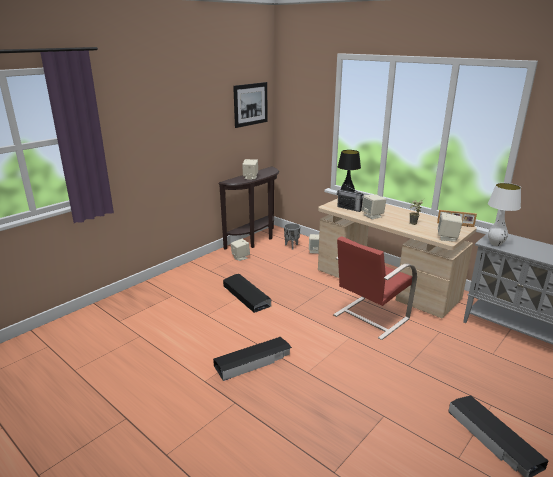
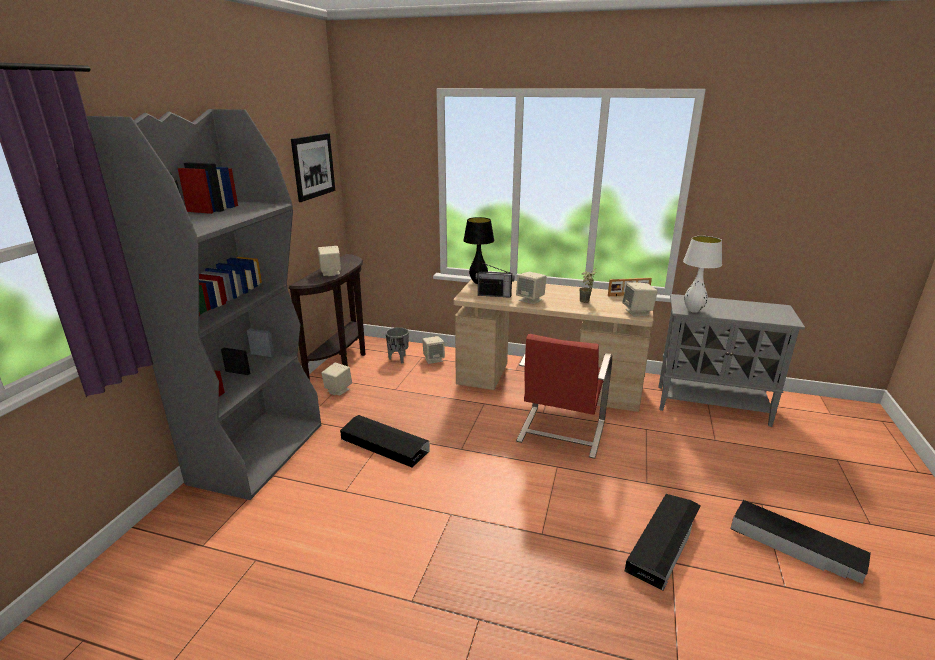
camera: 25 degrees left, 0 degrees up
(174, 282) = (258, 452): none -> grey bookcase
(253, 361) = (461, 543): black storage box -> black storage box (663, 543)

